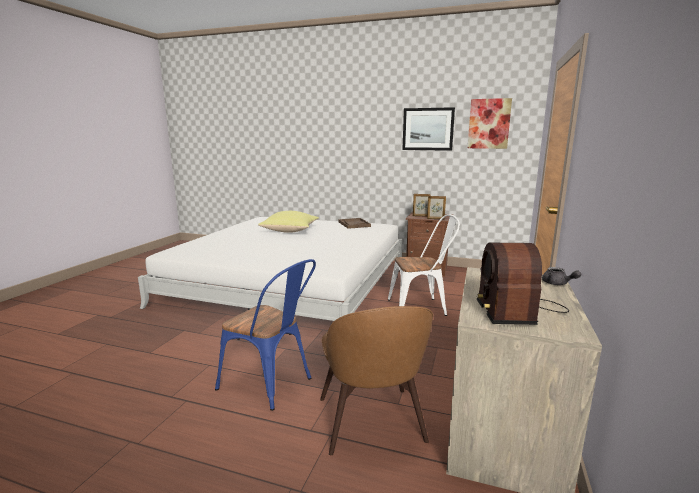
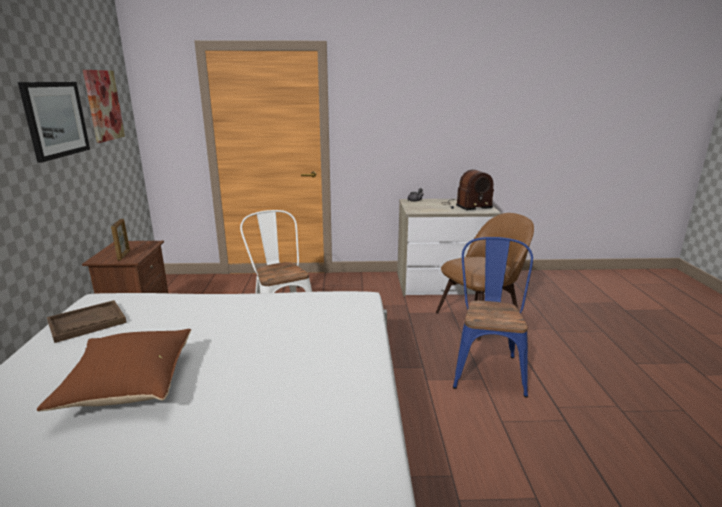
camera: 110 degrees left, 5 degrees up
(291, 231) = (128, 385): yellow pillow -> brown pillow
(435, 219) = (149, 247): picture frame -> none

